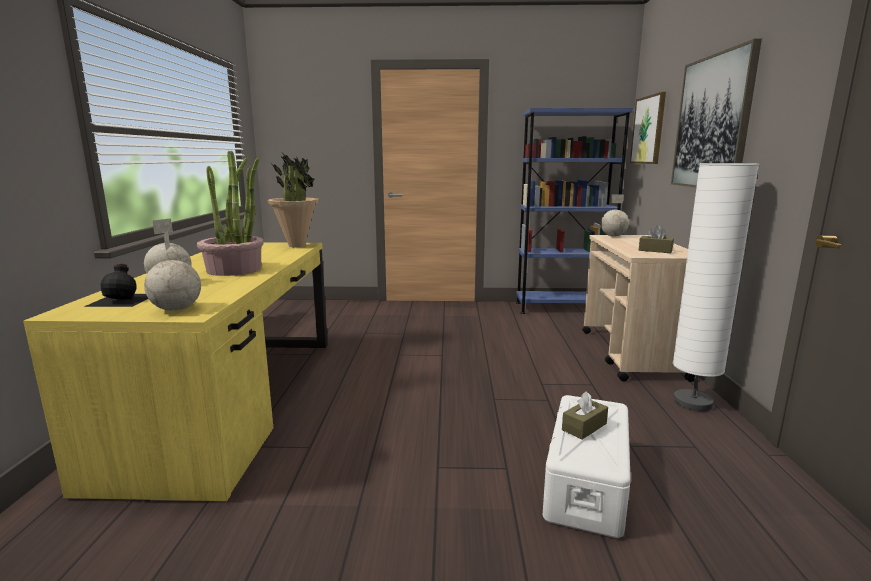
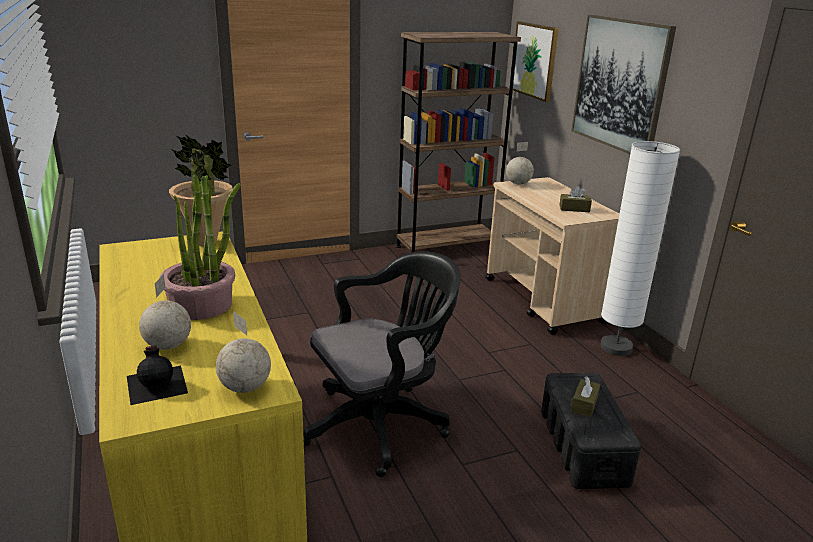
camera: 25 degrees left, 10 degrees up
(390, 418) = (382, 424): none -> black office chair
(562, 308) = (446, 248): blue bookcase -> brown bookcase
(586, 484) = (583, 447): white storage box -> black storage box

